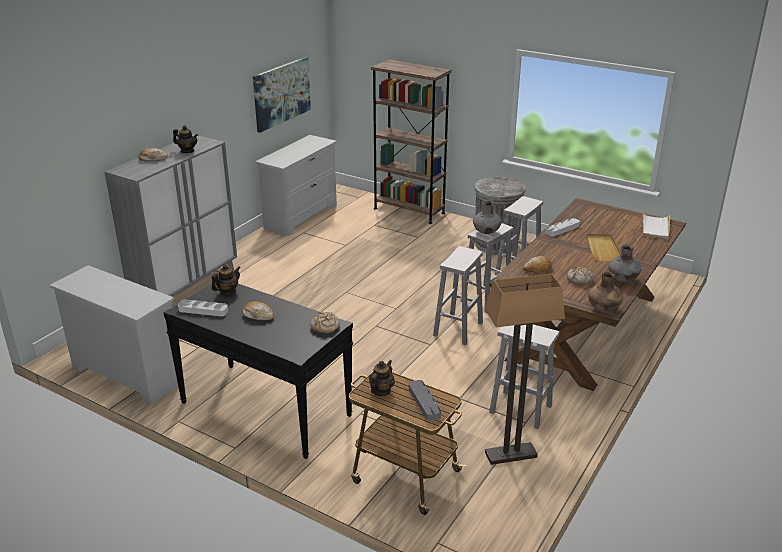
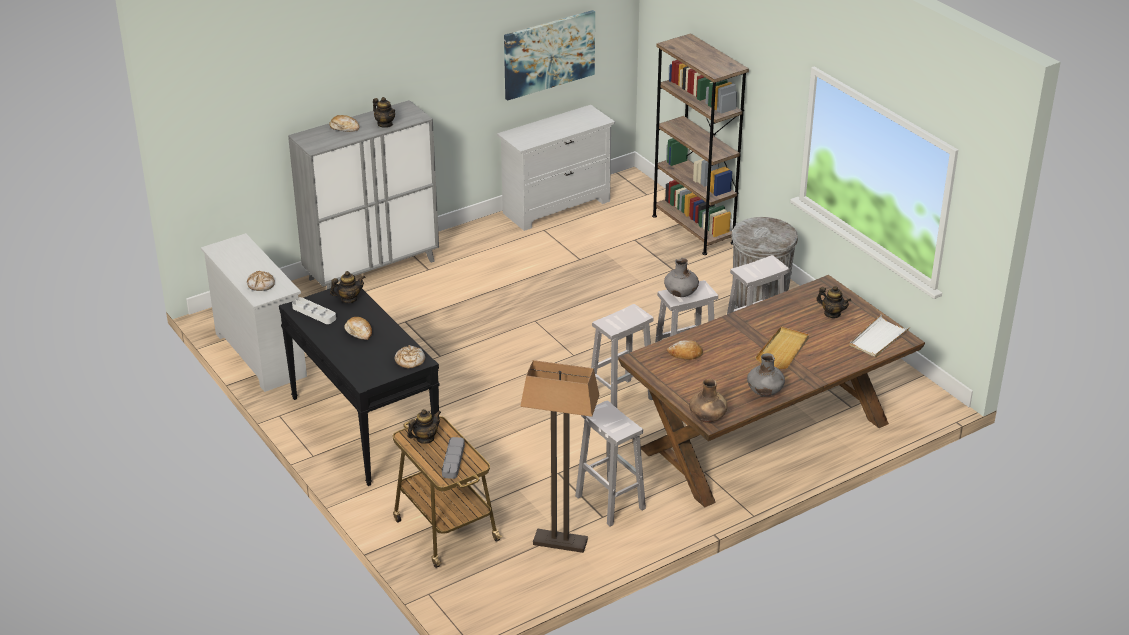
camera: 25 degrees right, 5 degrees up
(562, 229) = (764, 313): grey tray -> none
(579, 279) = (717, 379): bread -> bread (261, 285)
(607, 219) = (832, 314): none -> teapot

